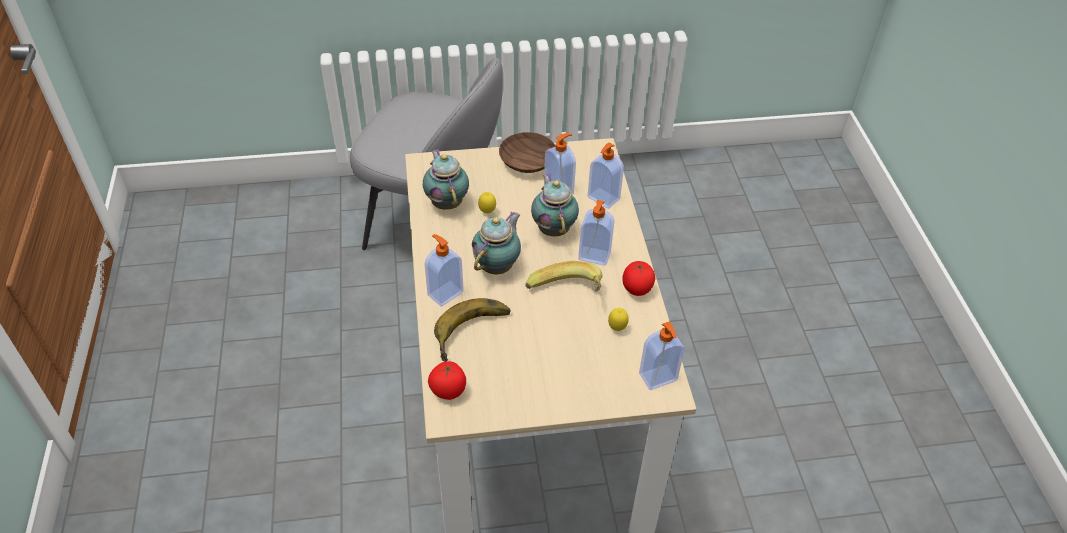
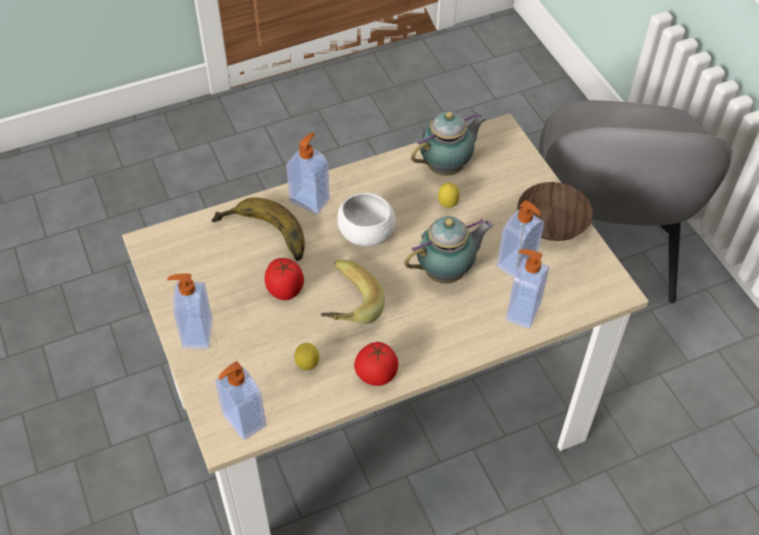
camera: 75 degrees right, 5 degrees up
(448, 391) = (181, 236): tomato -> tomato (285, 290)
(498, 266) = (366, 235): teapot -> white bowl
(594, 257) = (415, 321): soap dispenser -> soap dispenser (196, 333)

